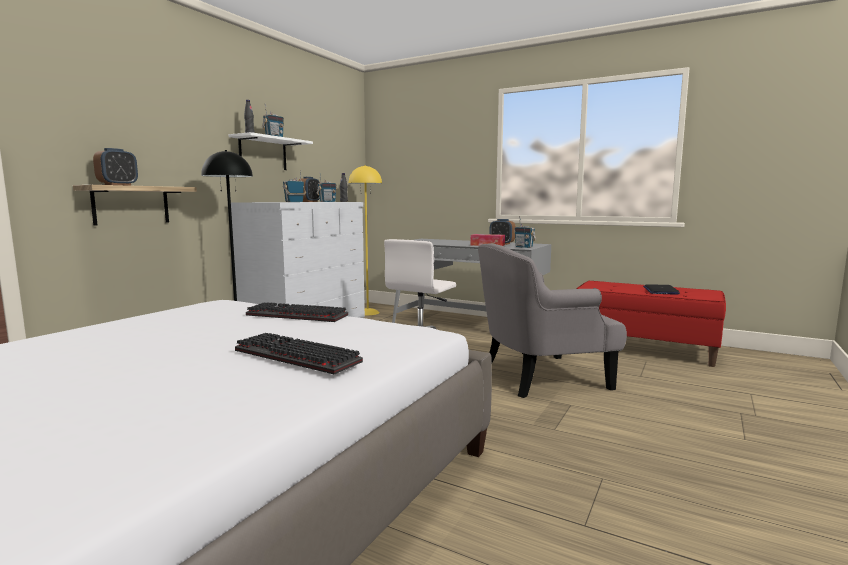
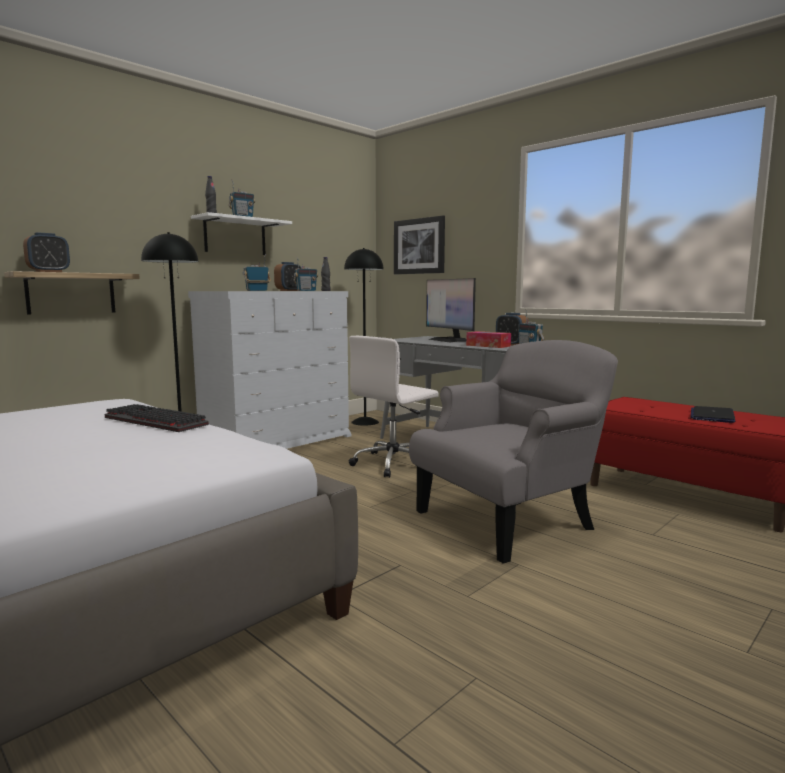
camera: 15 degrees right, 0 degrees up
(292, 357) = (48, 471): keyboard -> none
(367, 312) = (365, 422): yellow floor lamp -> black floor lamp
(408, 164) = (419, 246): none -> picture
(448, 241) = (450, 340): none -> monitor
(540, 376) = (508, 520): grey armchair -> grey armchair turned 150 degrees clockwise

